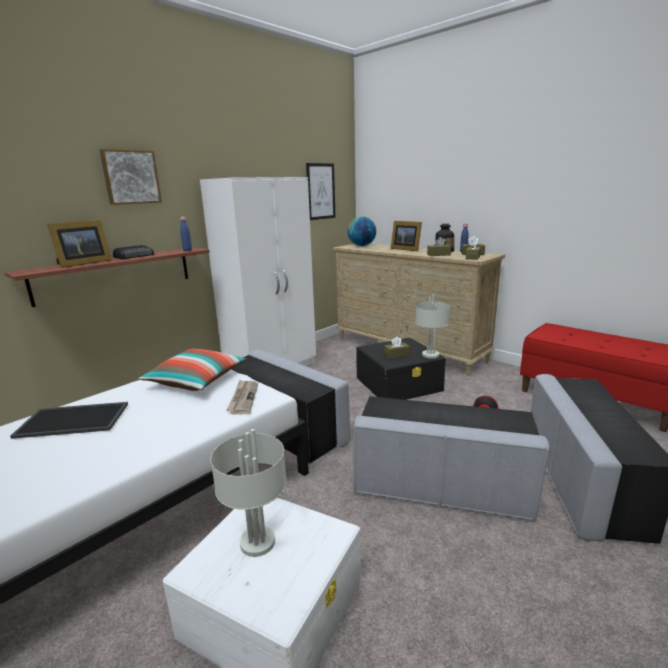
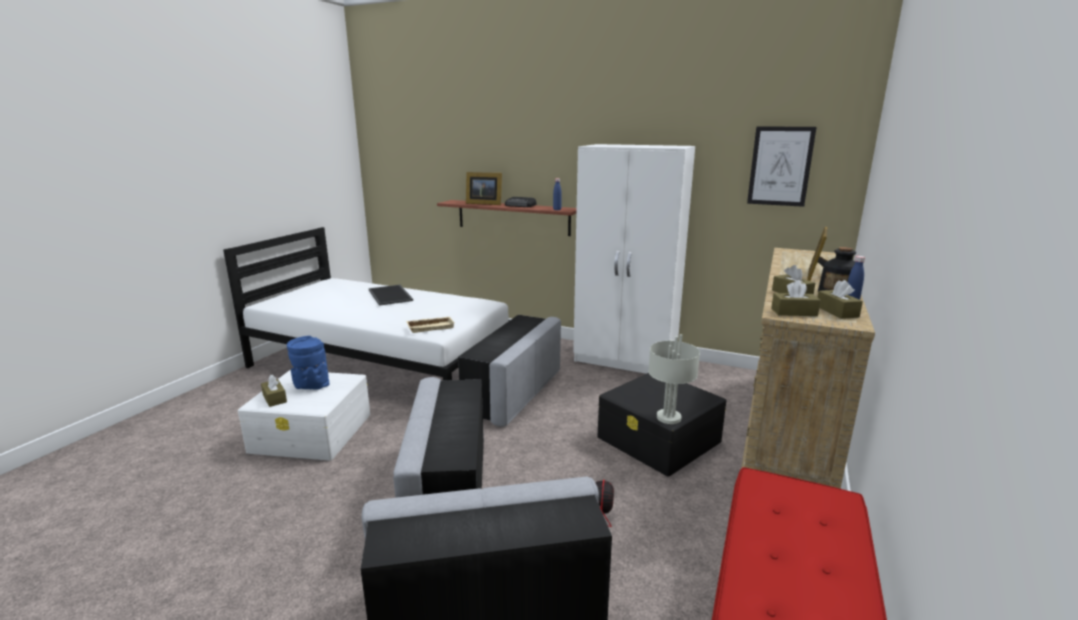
camera: 70 degrees right, 0 degrees up
(131, 177) = (536, 140): picture -> none
(196, 381) = (457, 309): pillow -> none
(243, 398) = (431, 327): newspaper -> beige tray
(257, 543) = (311, 386): grey table lamp -> blue vase
(361, 246) = (810, 256): globe -> none
(396, 355) = (648, 395): brown tissue box -> brown tissue box (274, 398)

